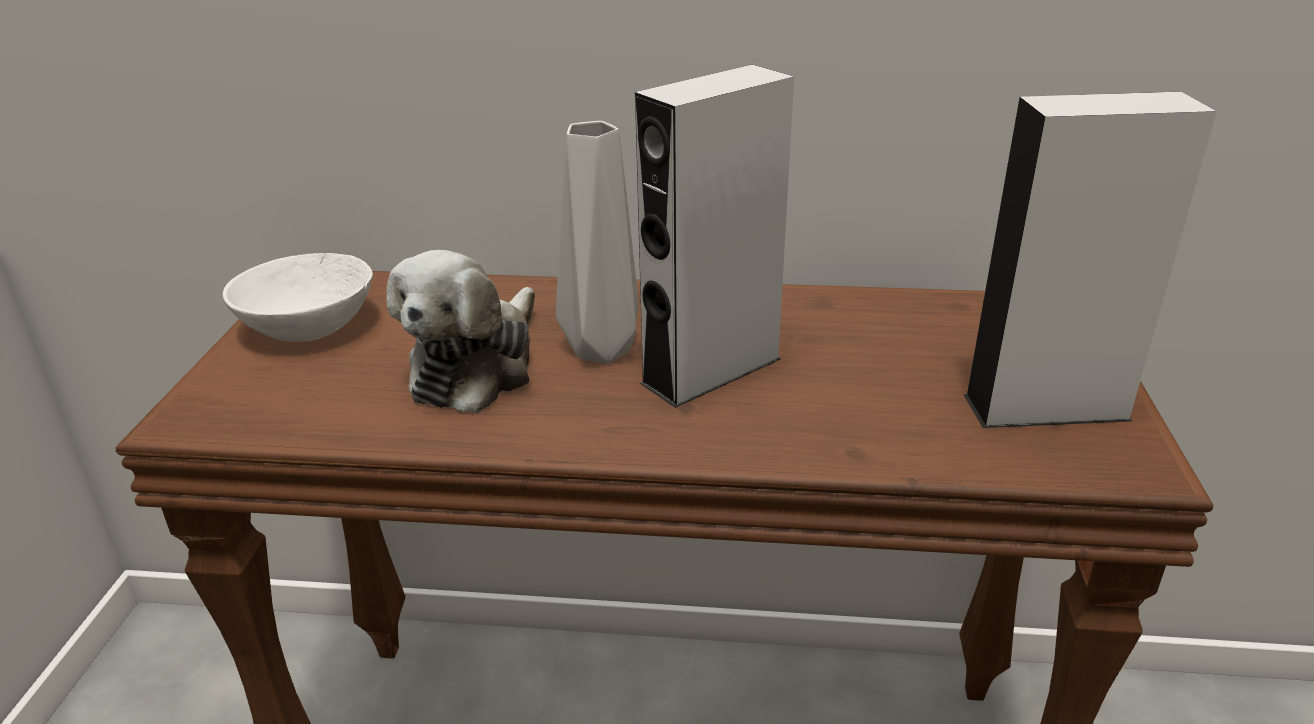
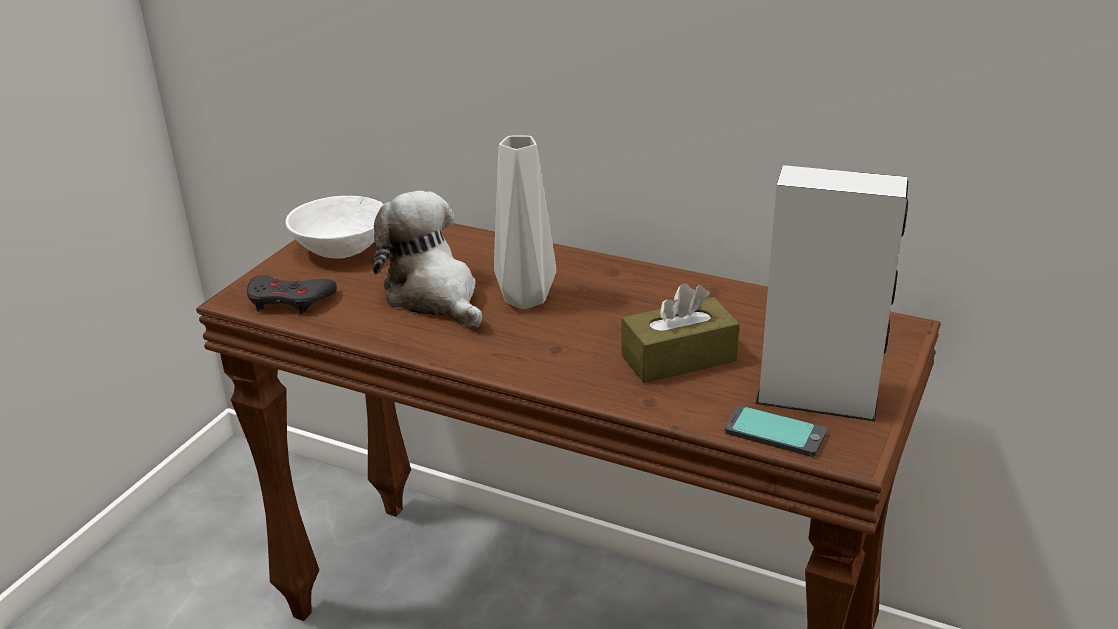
camera: 20 degrees right, 0 degrees up
(265, 409) = (289, 300): none -> grey game controller
(476, 367) = (434, 296): plush toy -> plush toy turned 105 degrees clockwise
(711, 371) = (591, 327): grey speaker -> none
(847, 389) = (678, 358): none -> brown tissue box
(1037, 460) = (775, 432): none -> phone

